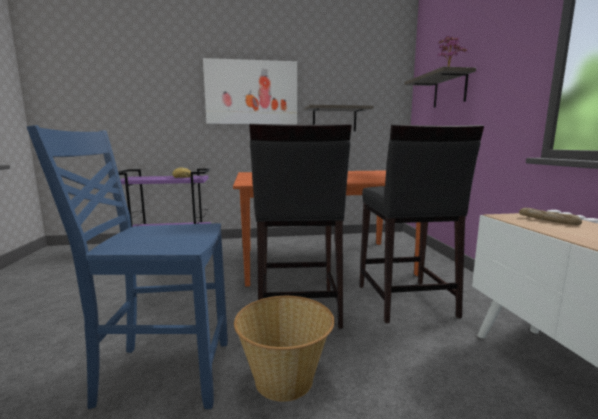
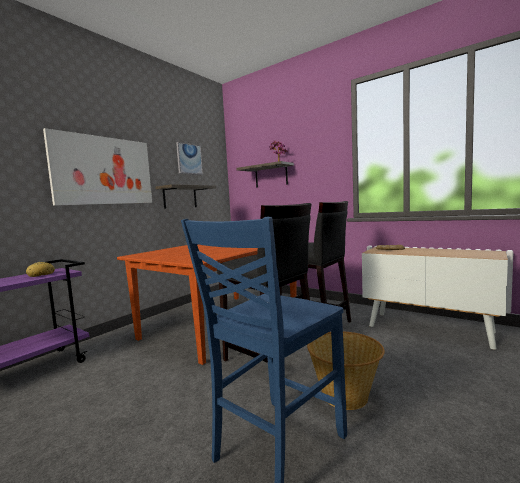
camera: 45 degrees left, 5 degrees down
(352, 75) = (189, 159): none -> picture

